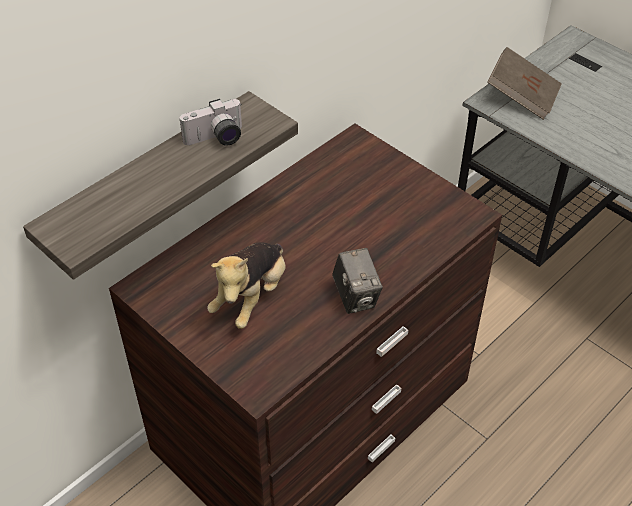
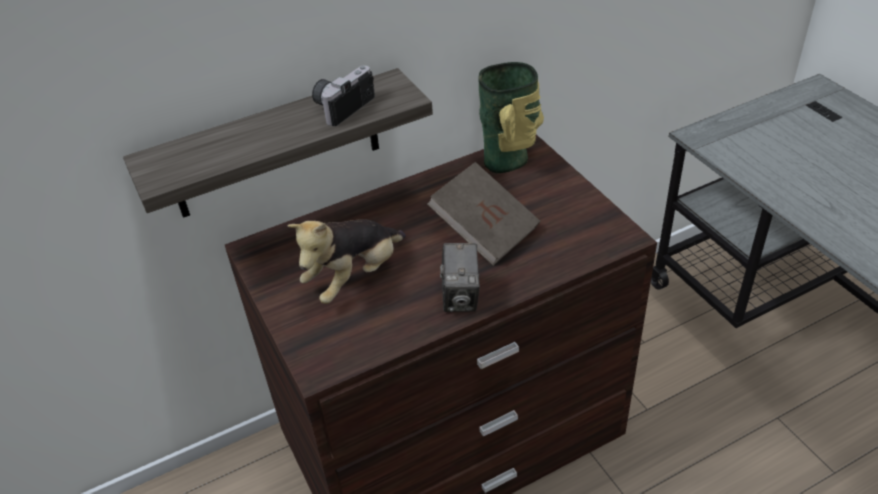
camera: 20 degrees right, 5 degrees down
(216, 139) = (342, 106): camera -> camera turned 135 degrees clockwise
(344, 156) = (508, 159): none -> vase
(522, 97) = (737, 136): brown book -> brown book (485, 230)

